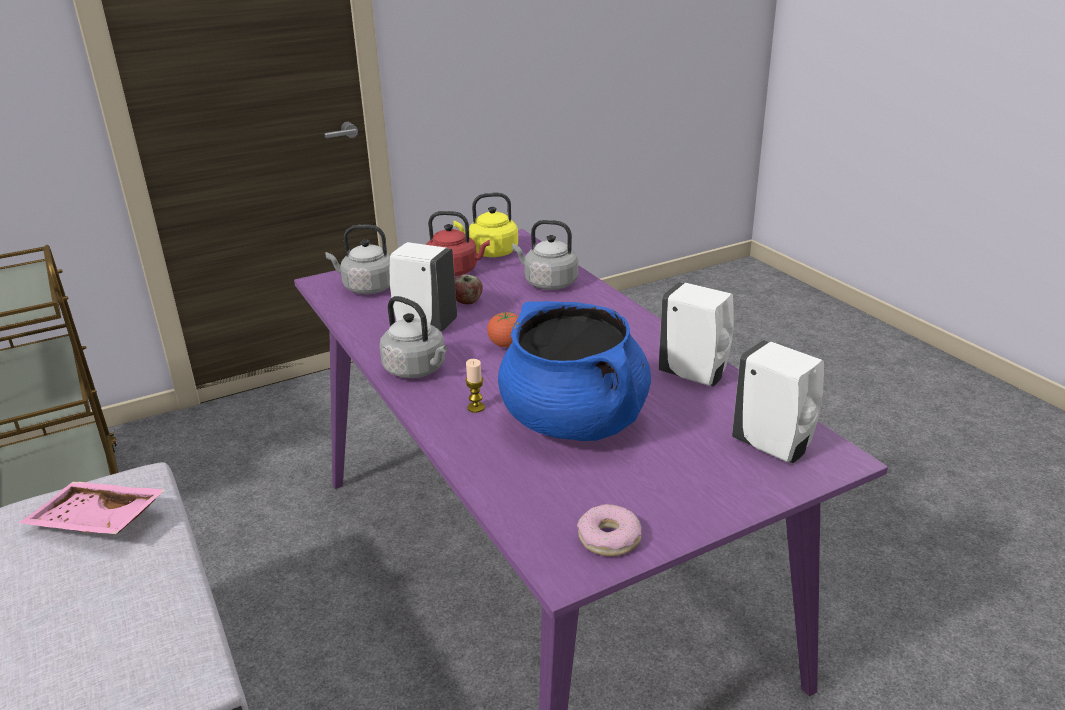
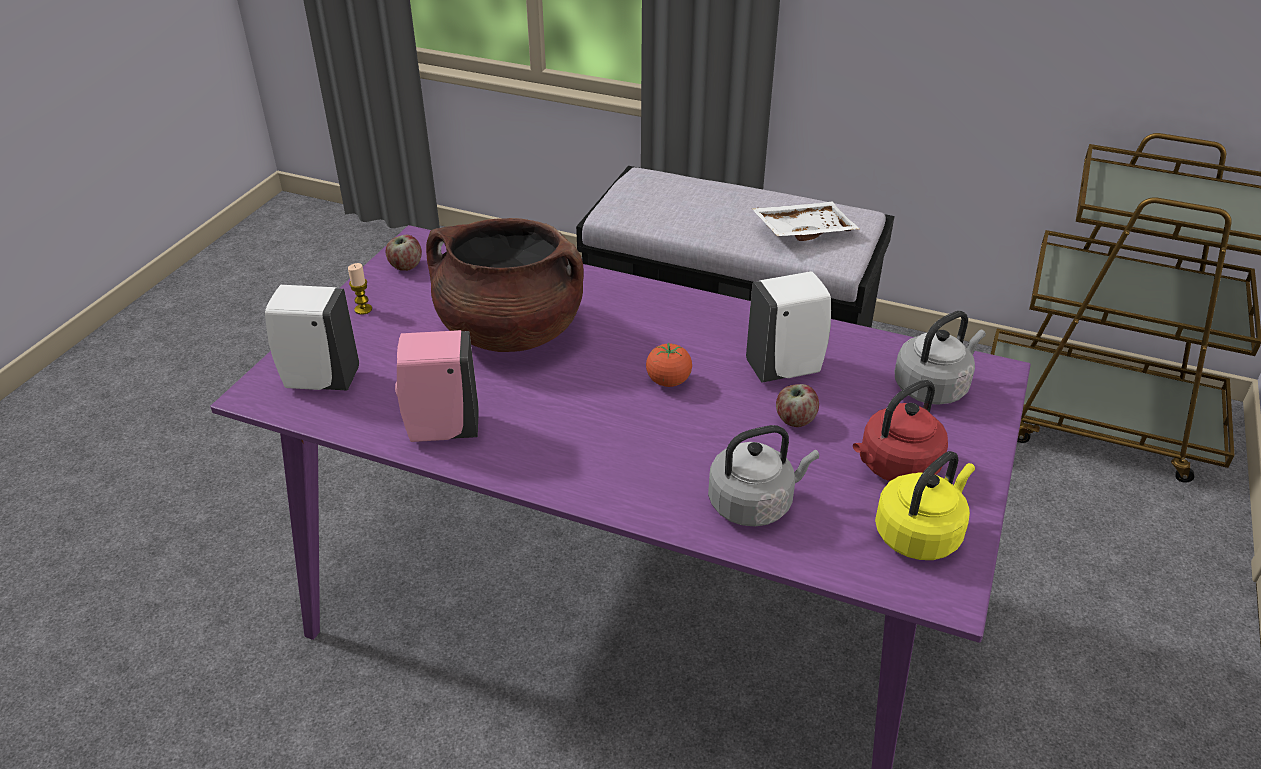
camera: 140 degrees right, 10 degrees up
(96, 523) = (803, 230): pink tray -> white tray
(417, 370) = (705, 318): grey kettle -> none
(476, 407) = (605, 308): candle -> candle (363, 309)
(575, 421) = (510, 331): blue cooking pot -> brown cooking pot
(609, 538) = (405, 266): donut -> apple
(695, 375) = (440, 430): white soap dispenser -> pink soap dispenser

